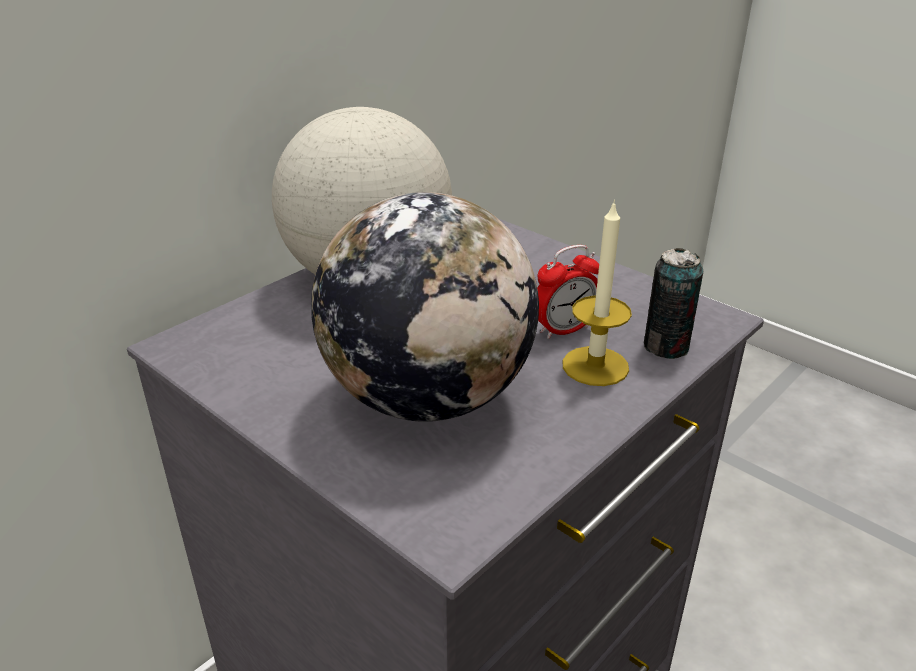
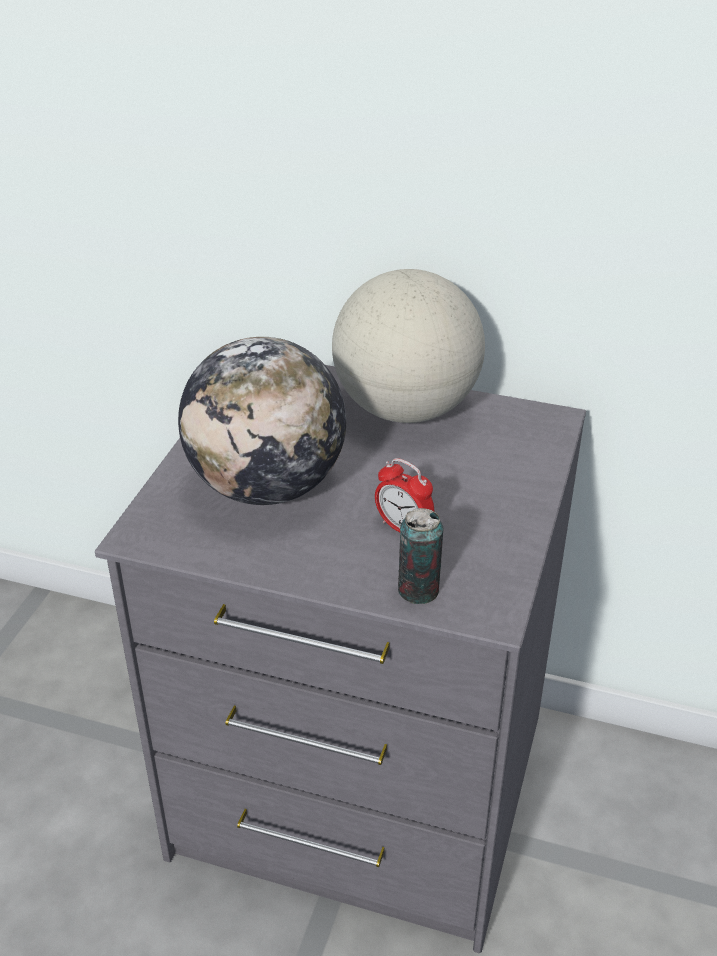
camera: 65 degrees right, 5 degrees up
(595, 366) = (361, 556): candle -> none

